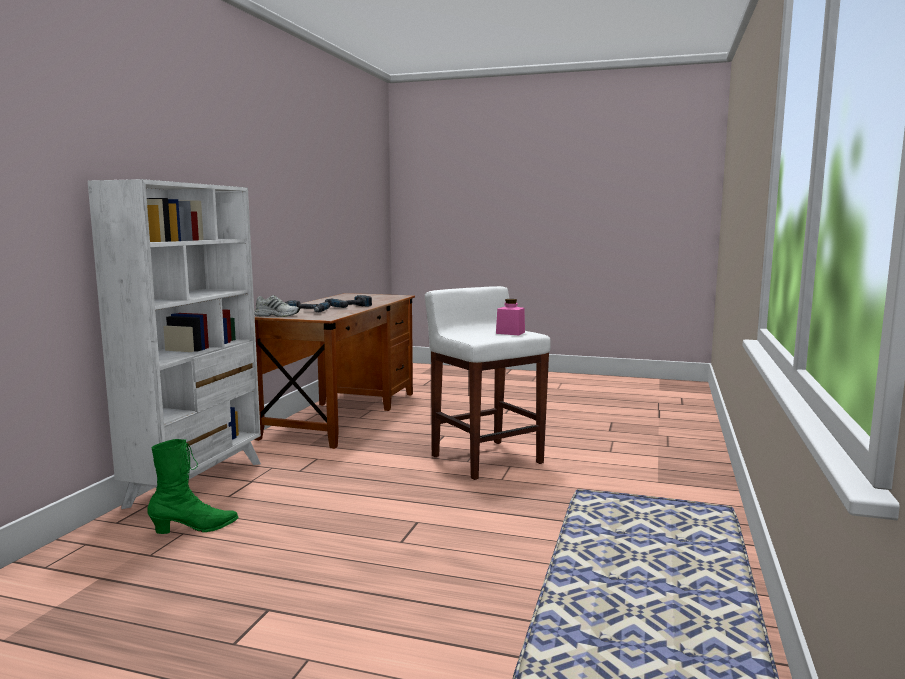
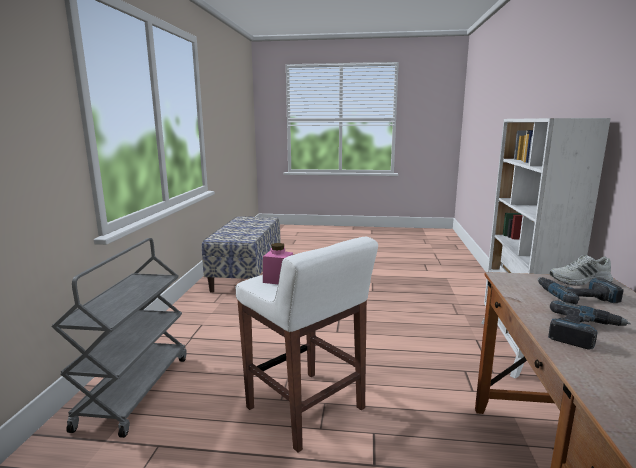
camera: 170 degrees right, 5 degrees up
(195, 529) = (455, 316): green boot -> none
(672, 482) = (135, 390): none -> grey cart

